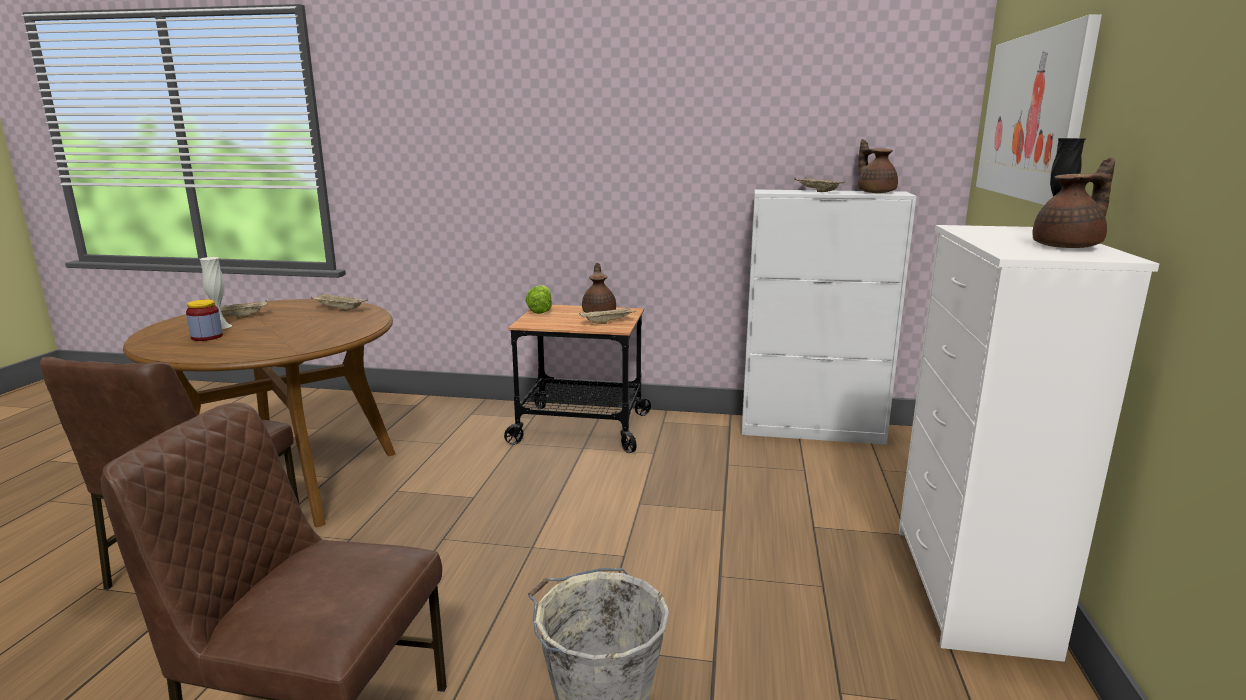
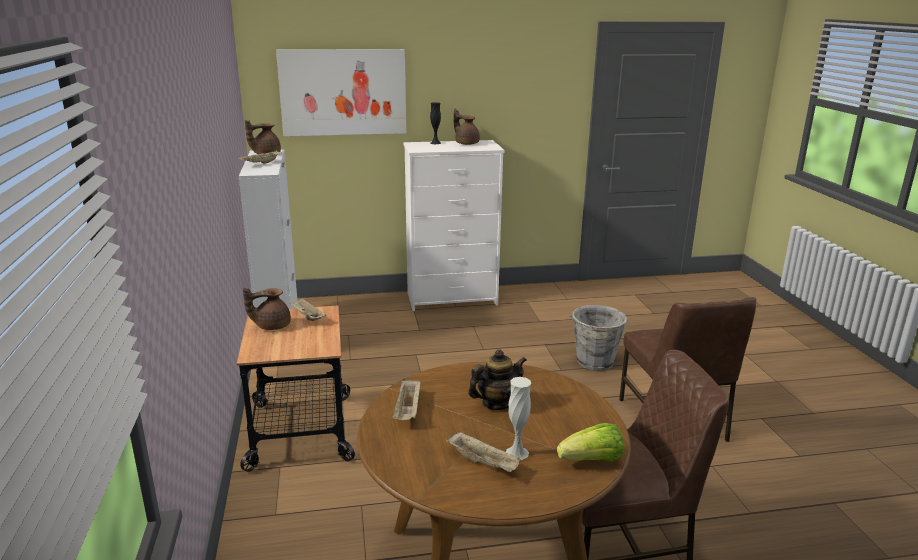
camera: 110 degrees left, 5 degrees up
(207, 337) = (553, 440): jar -> none
(292, 330) = (496, 403): none -> teapot
(540, 310) = (268, 354): lettuce -> lettuce (592, 461)

